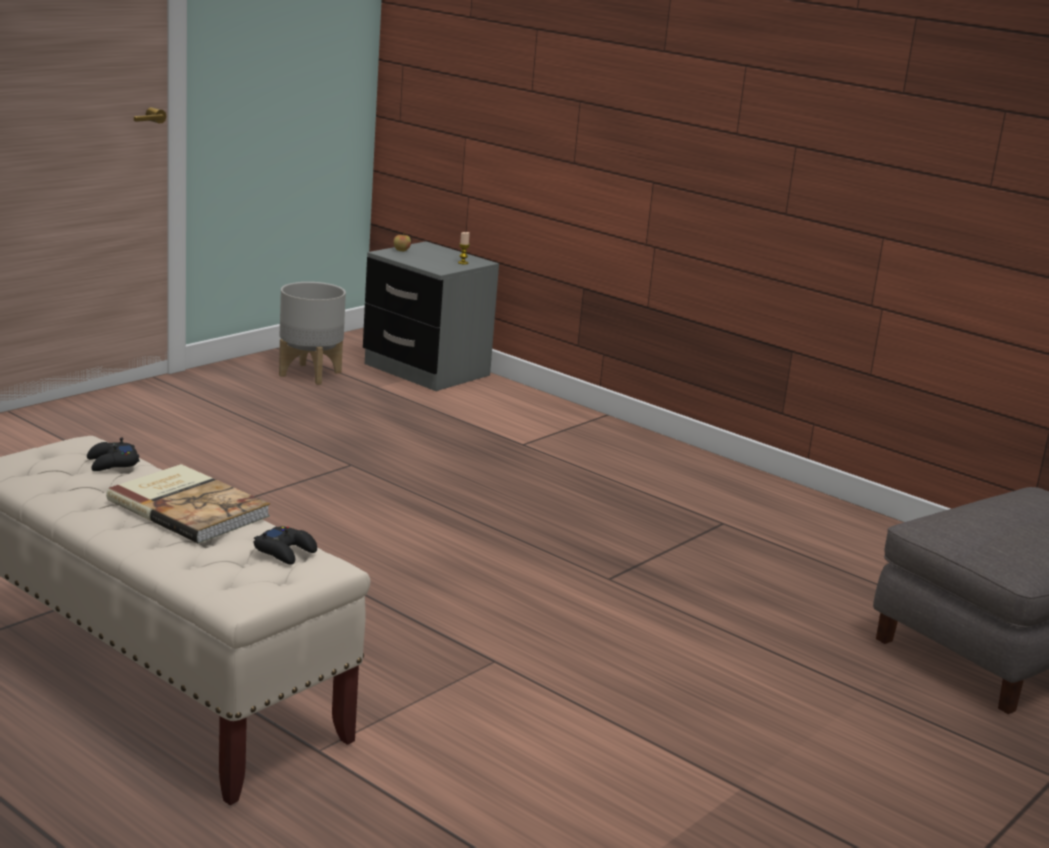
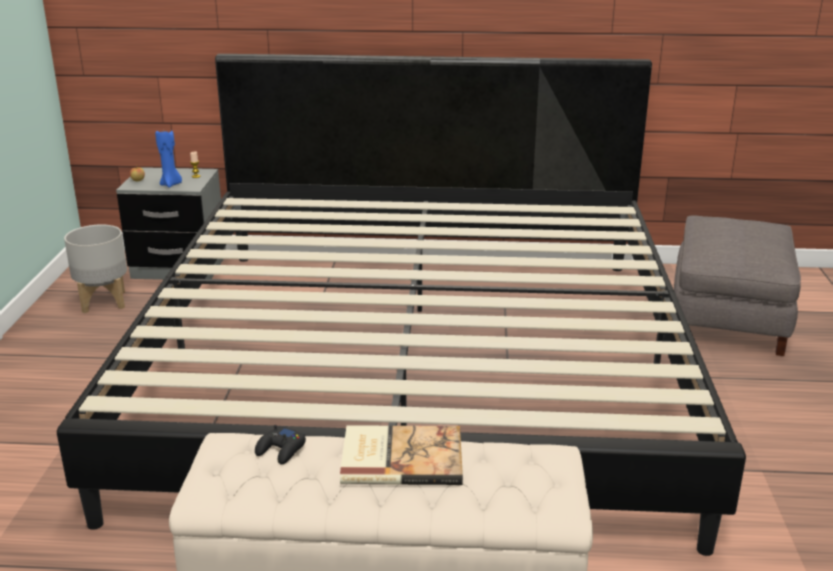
camera: 35 degrees left, 5 degrees up
(285, 551) = (520, 458): black game controller -> none
(425, 262) = (171, 184): none -> blue candle
(515, 535) = (416, 366): none -> bed

